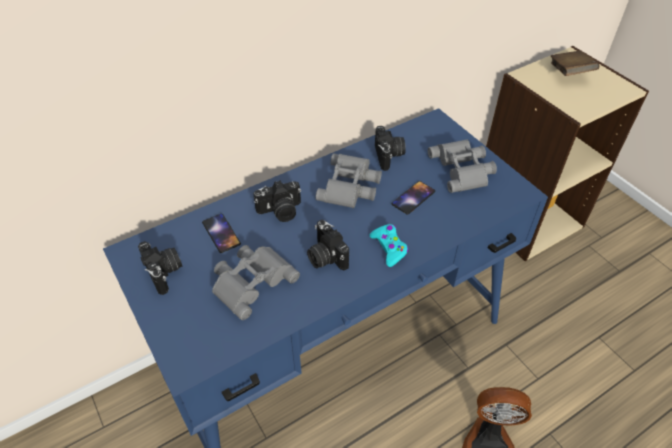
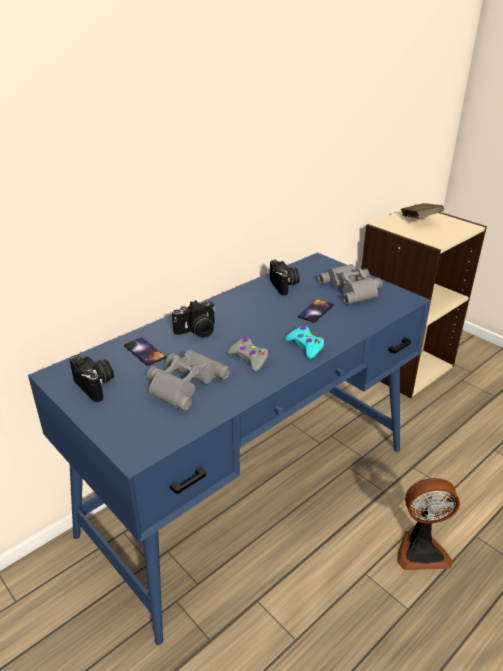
camera: 10 degrees left, 15 degrees down
(325, 257) = (249, 358): camera -> grey game controller
(351, 186) = (257, 308): grey binoculars -> none

